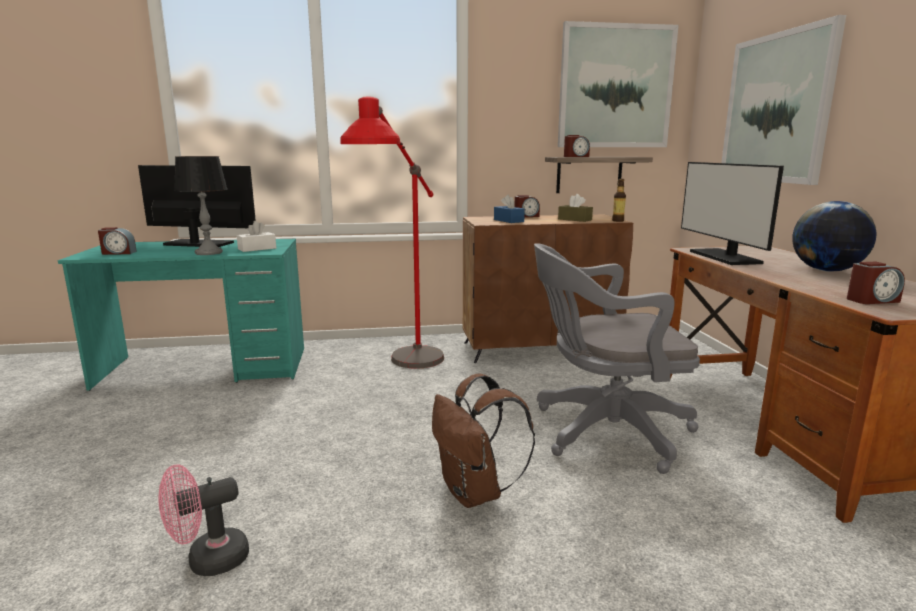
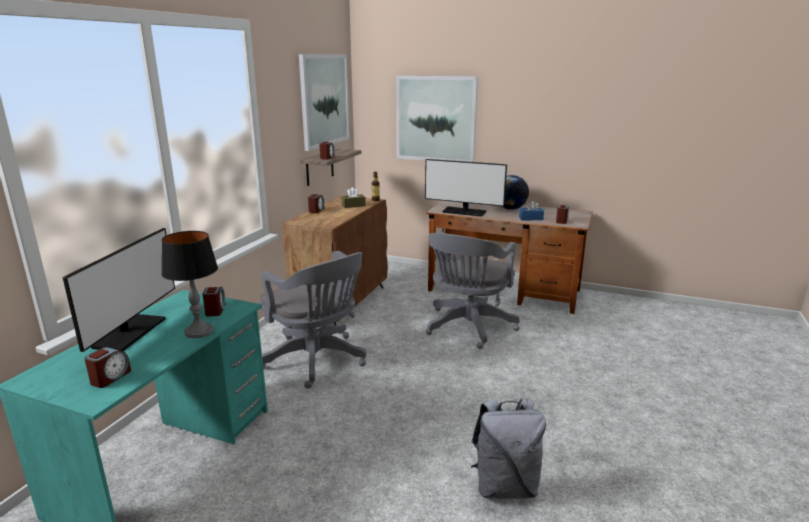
camera: 60 degrees left, 5 degrees up
(199, 244) = (130, 333): monitor -> monitor turned 150 degrees clockwise
(208, 561) = (505, 486): pink fan -> grey backpack
(257, 249) = (215, 310): white tissue box -> alarm clock
(404, 372) = (317, 361): red floor lamp -> grey office chair
(475, 493) = (498, 382): brown backpack -> none
(508, 221) = (329, 218): blue tissue box -> blue tissue box (530, 218)

